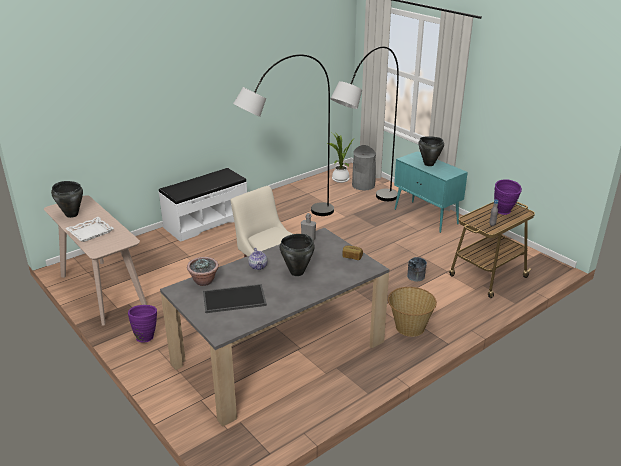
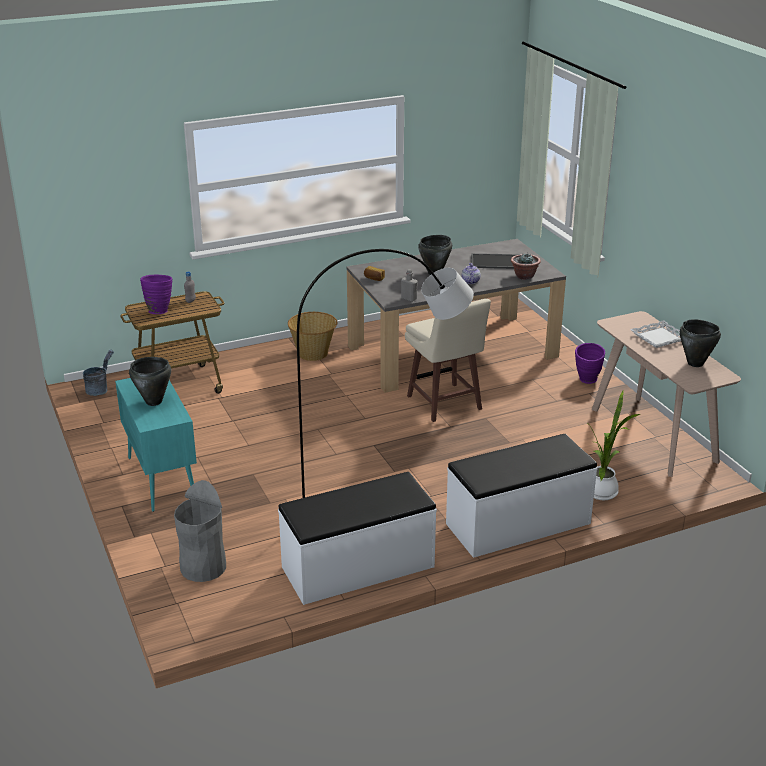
camera: 165 degrees left, 0 degrees up
(287, 194) = (358, 567): none -> white bench
(340, 180) = (237, 590): potted plant -> potted plant (603, 491)
(363, 211) = (250, 504): grey floor lamp -> none
(415, 278) = (264, 396): grey bucket -> grey bucket (100, 389)

